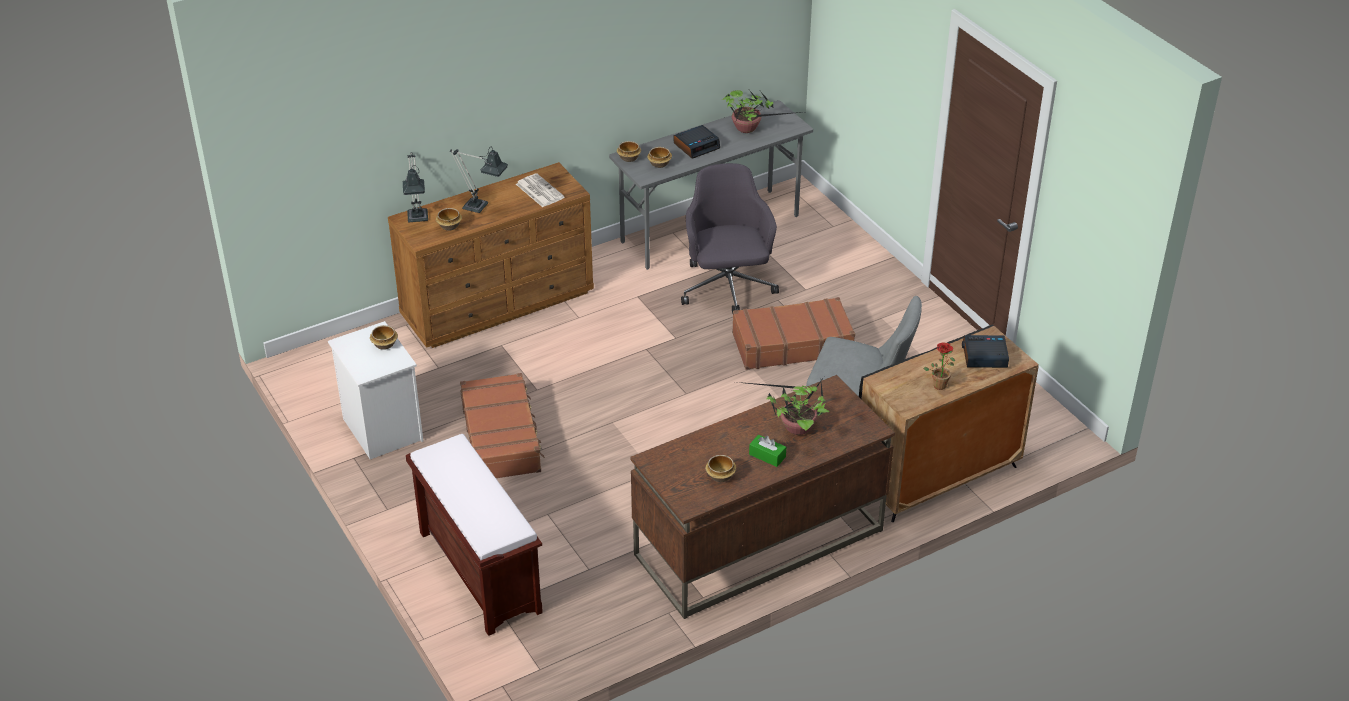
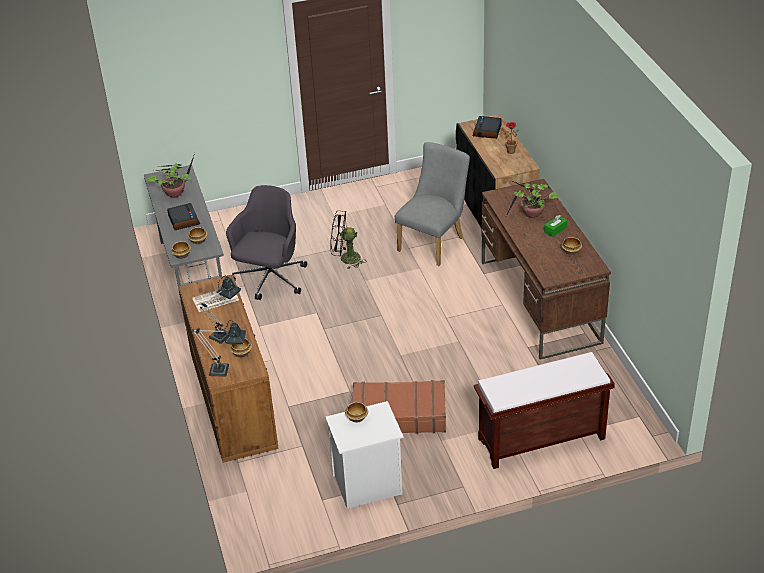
camera: 75 degrees left, 0 degrees up
(727, 288) = (269, 280): grey office chair -> grey office chair turned 105 degrees clockwise
(791, 344) = (345, 259): brown suitcase -> black fan

